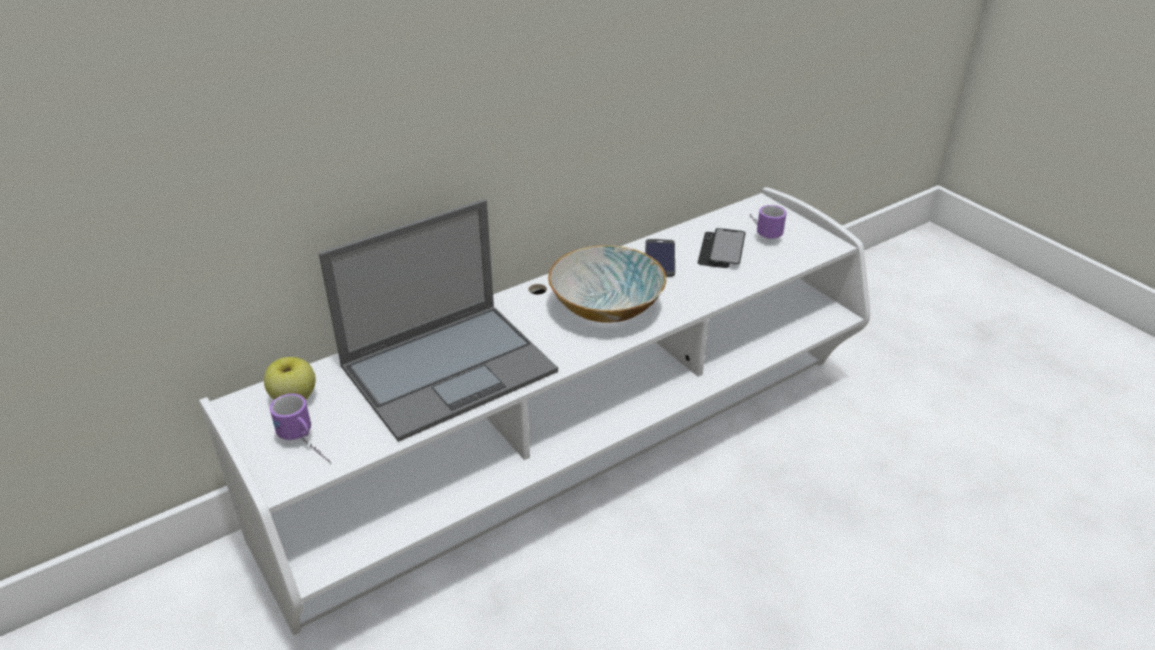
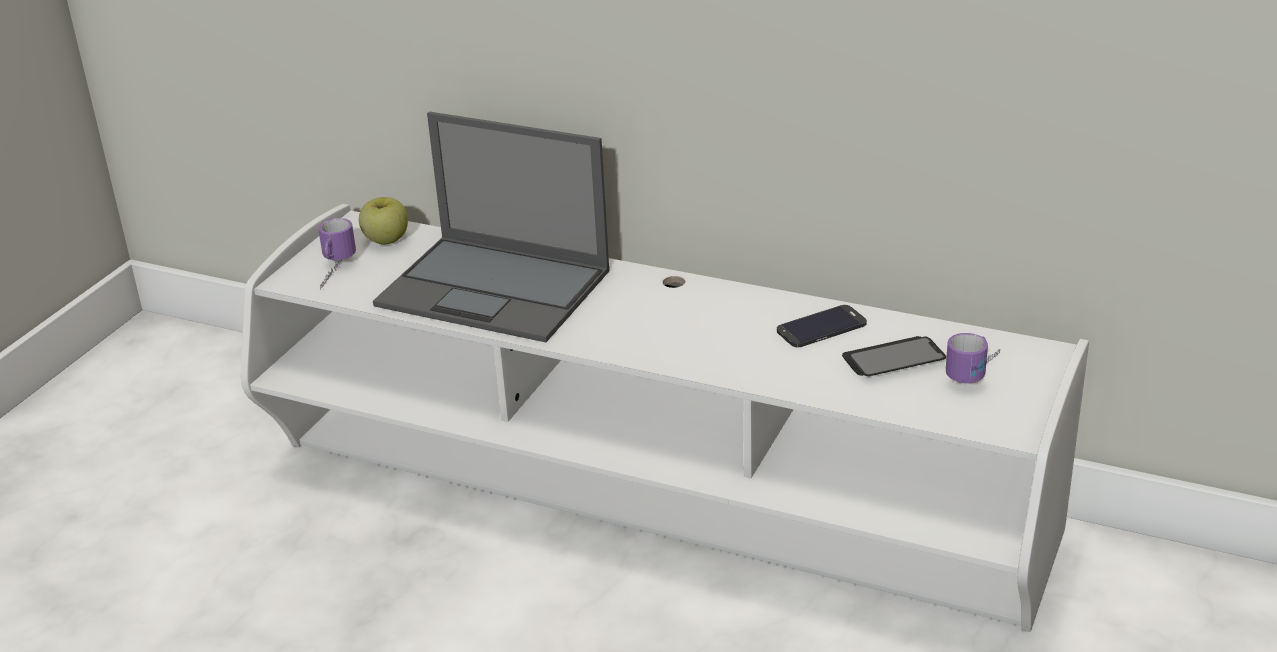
camera: 60 degrees right, 5 degrees down
(607, 307) = (686, 330): bowl -> none

